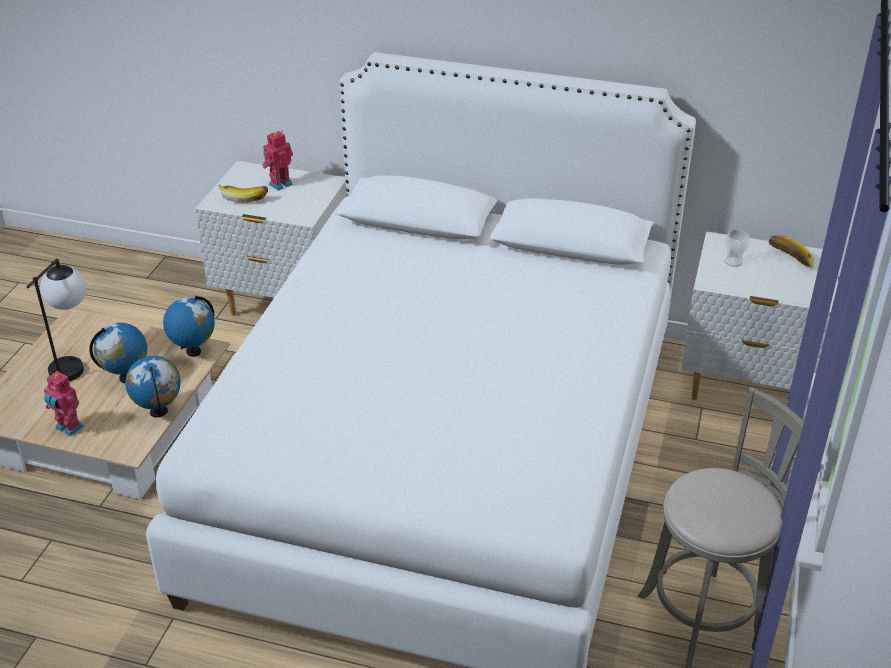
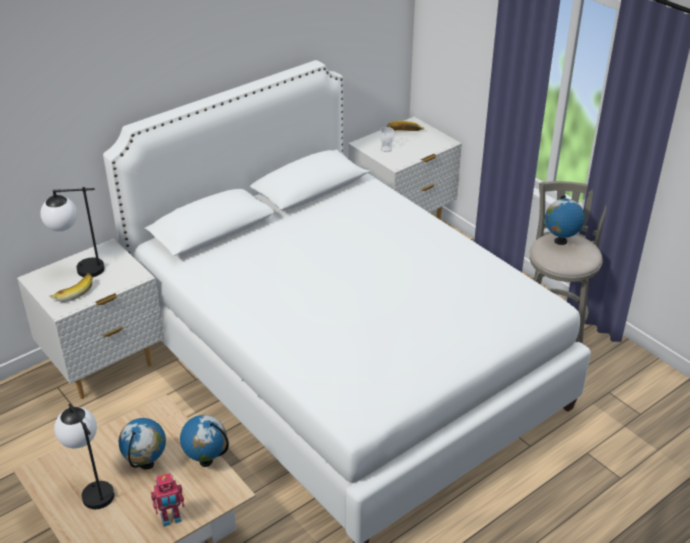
camera: 55 degrees left, 0 degrees up
(193, 351) = (156, 416): globe -> globe (560, 241)
(279, 184) = (79, 270): toy robot -> table lamp

